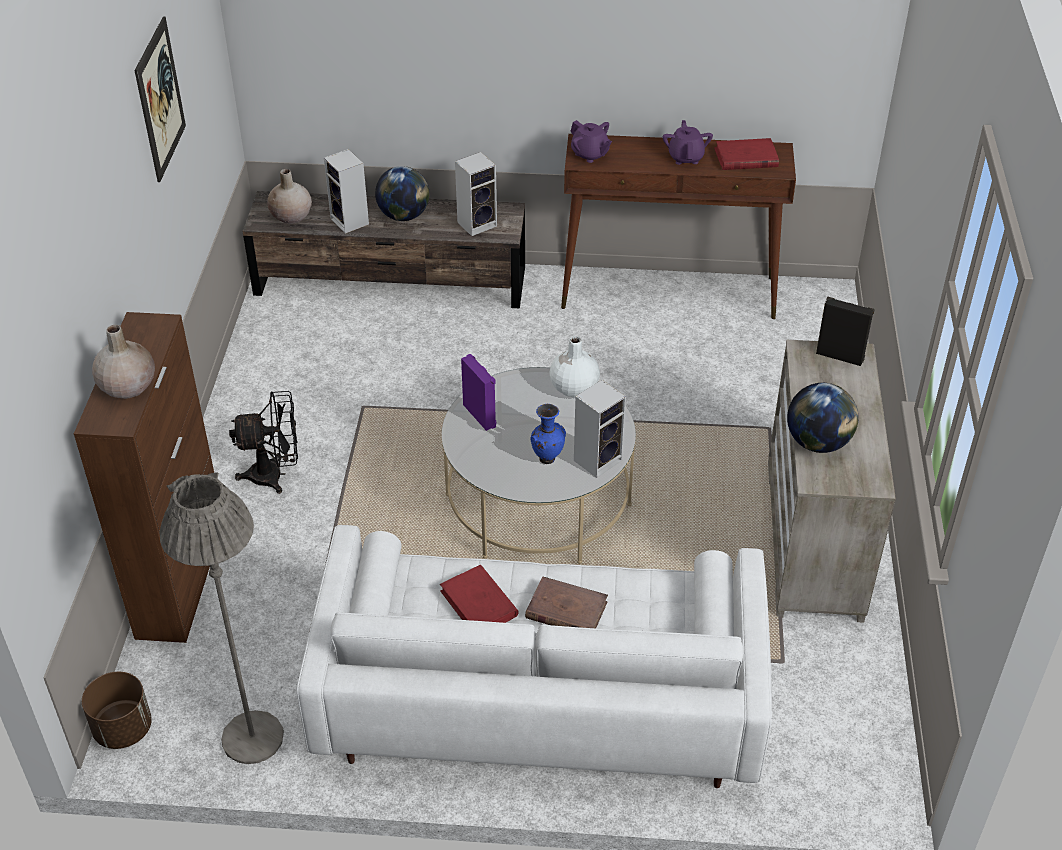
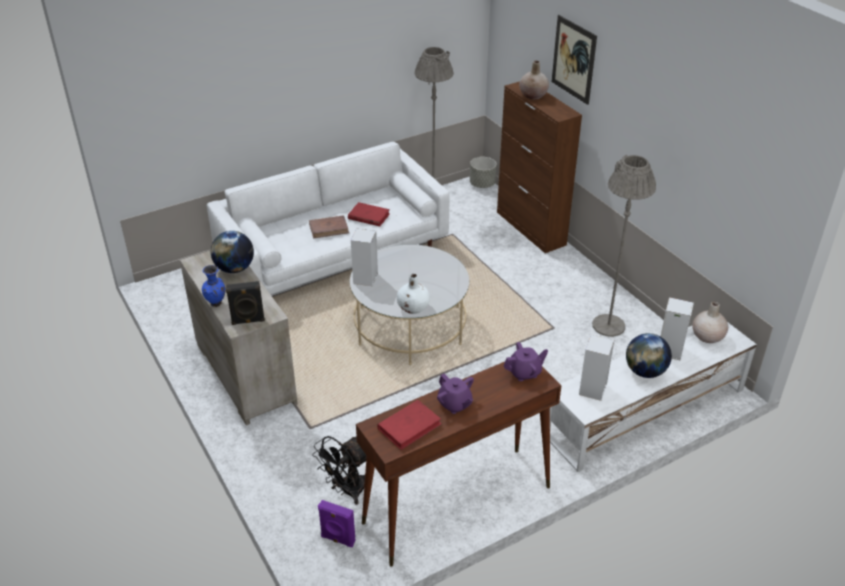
camera: 145 degrees right, 5 degrees down
(123, 729) = (482, 184): brown planter -> grey planter
(160, 99) = (680, 114): picture -> picture (573, 59)
(275, 475) = (549, 279): black fan -> black fan (347, 491)
(296, 378) = (608, 326): none -> grey floor lamp
(391, 281) = (644, 412): brown tv stand -> white tv stand
(480, 415) = (446, 273): purple speaker -> purple speaker (337, 539)
(547, 458) = (392, 269): blue vase -> blue vase (216, 304)
(590, 154) = (524, 372): purple teapot -> purple teapot turned 150 degrees clockwise

